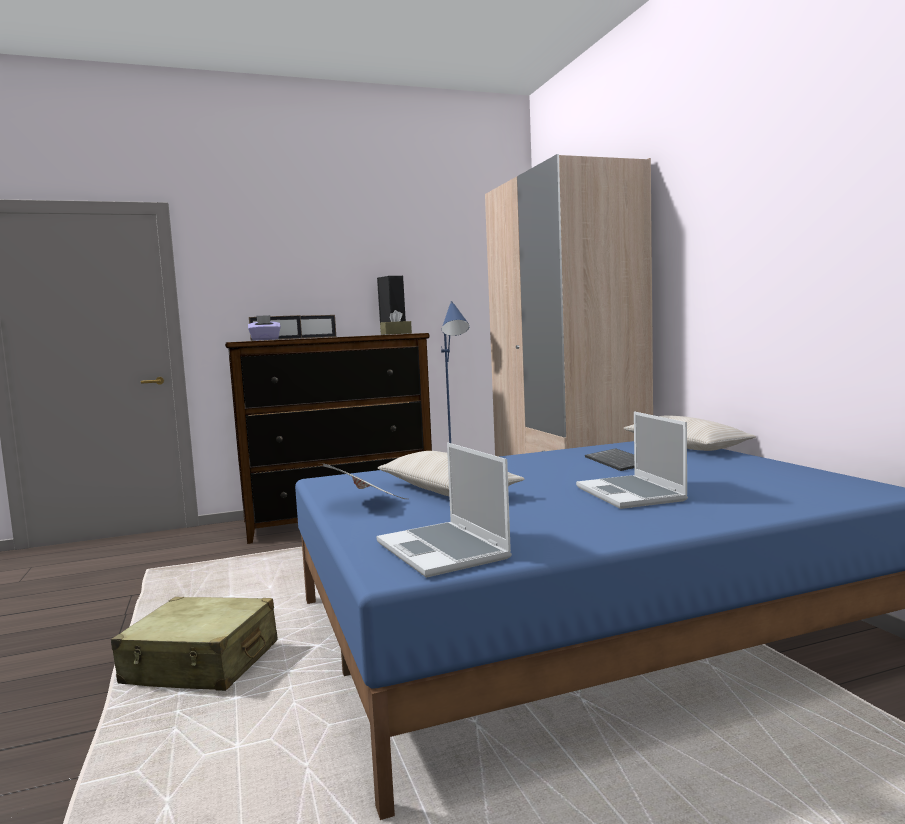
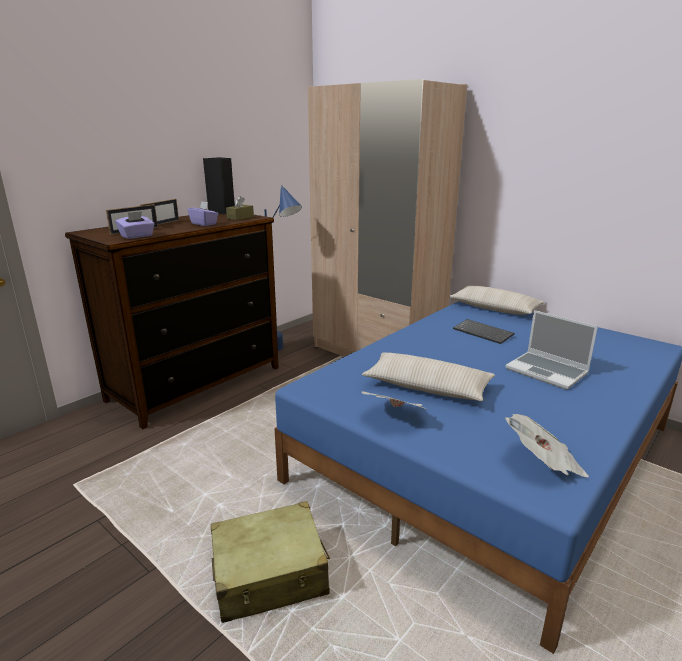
camera: 30 degrees left, 15 degrees up
(347, 336) = (204, 224): none -> purple tissue box
(444, 551) = (543, 463): laptop -> newspaper

